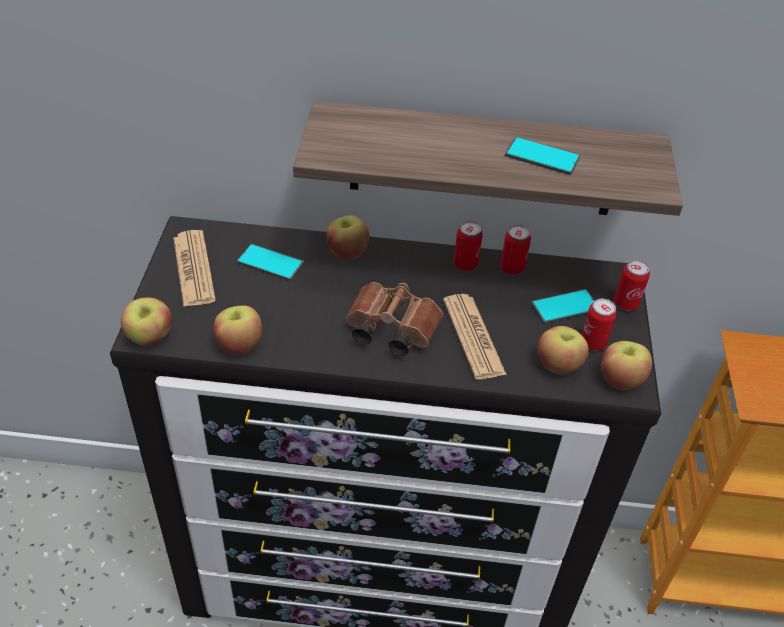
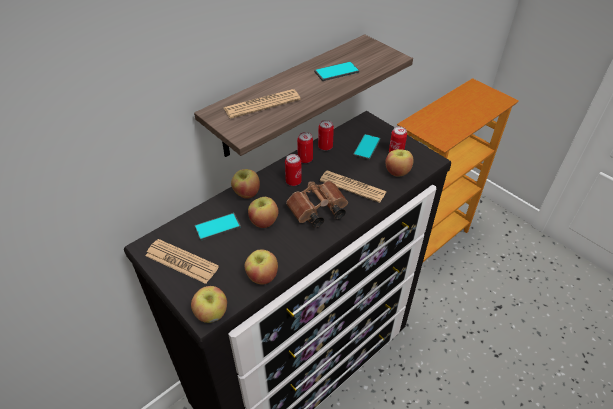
camera: 45 degrees left, 0 degrees up
(391, 137) = (262, 104): none -> newspaper
(620, 379) = (424, 159): apple -> apple (263, 221)
(626, 303) = (384, 129): can -> can (293, 181)

